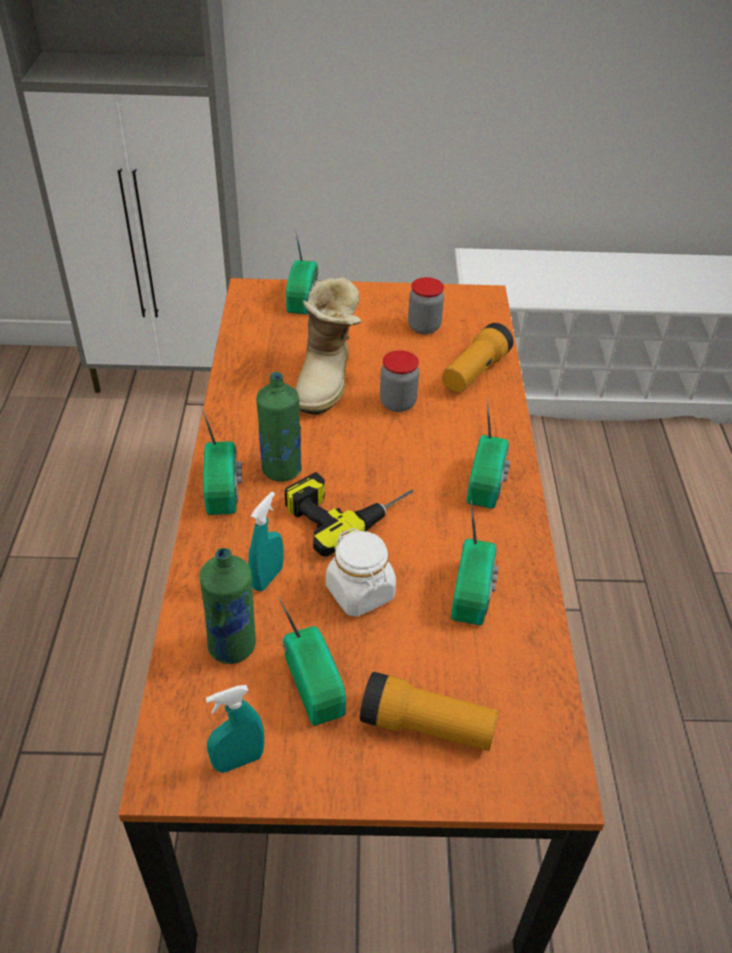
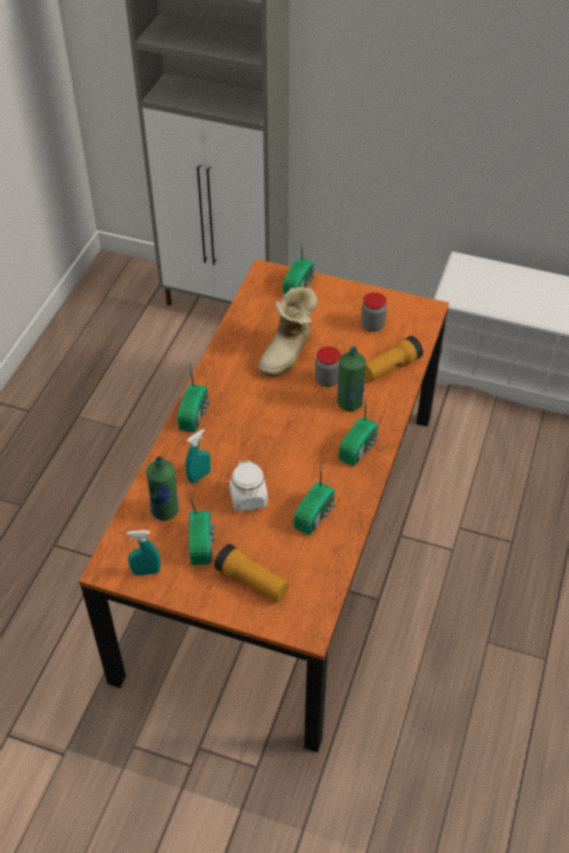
camera: 20 degrees right, 5 degrees up
(281, 469) = (234, 409): green bottle -> green bottle (349, 402)
(346, 508) = (262, 444): power drill -> none

